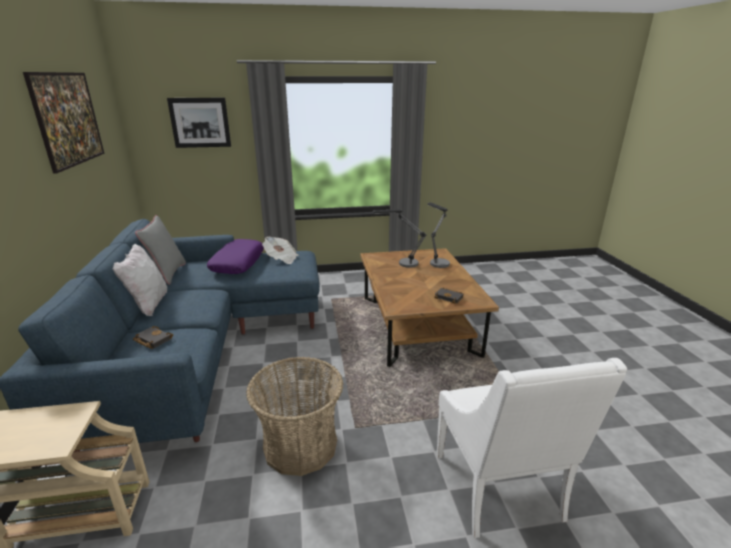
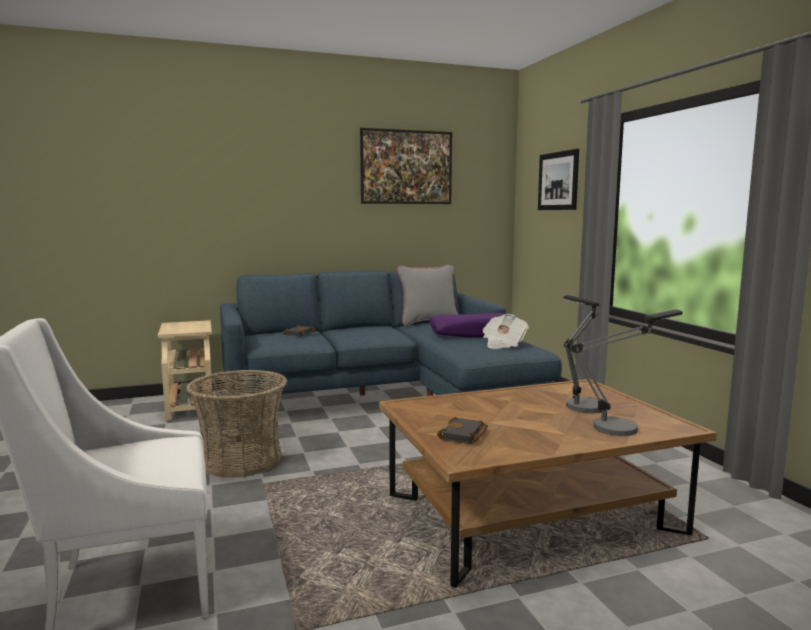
camera: 80 degrees right, 15 degrees down
(148, 305) = (361, 327): white pillow -> none

